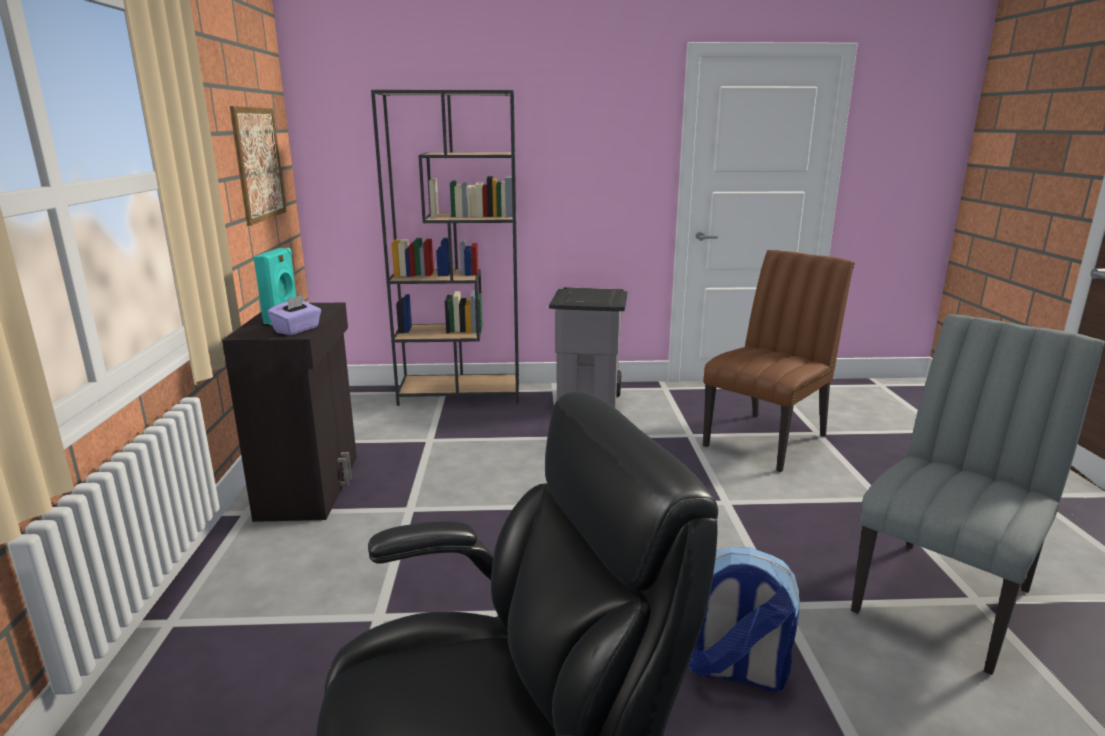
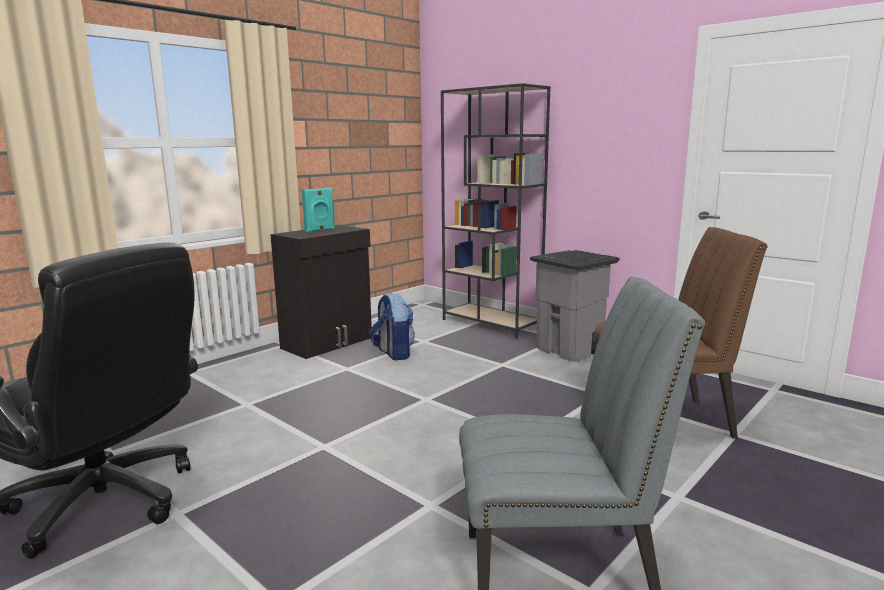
camera: 45 degrees right, 5 degrees down
(258, 162) = (371, 140): picture -> none
(297, 330) = (307, 235): purple tissue box -> none
(734, 670) = (331, 513): backpack -> backpack (393, 353)

